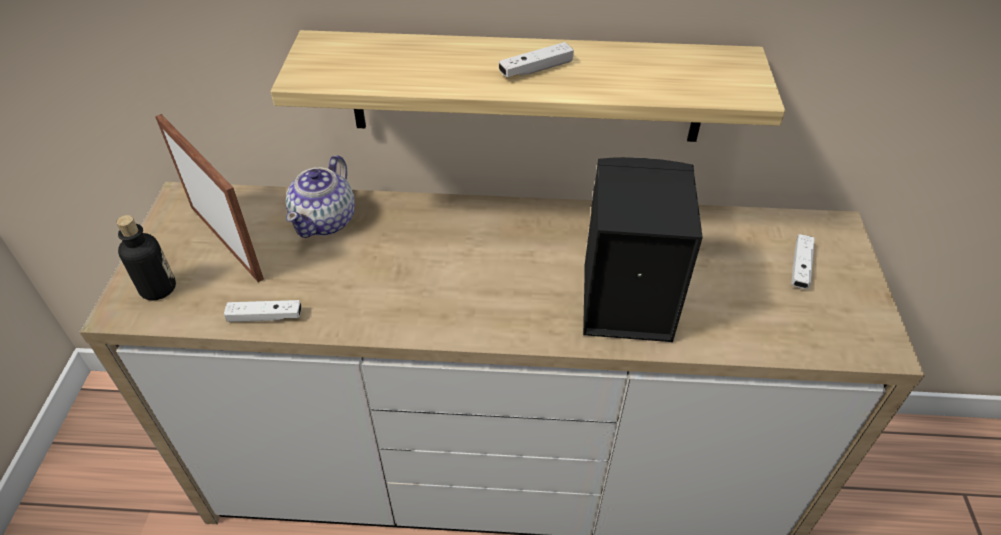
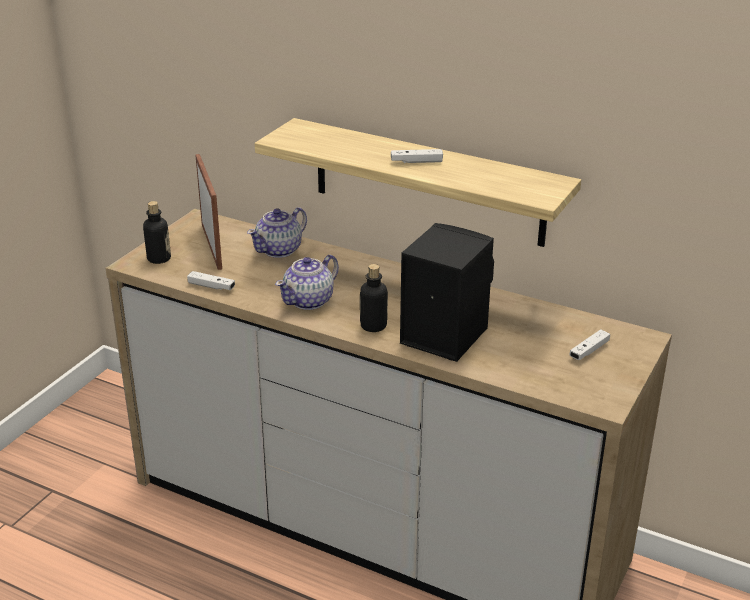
camera: 25 degrees right, 15 degrees down
(418, 298) = (309, 301): none -> teapot
(529, 314) = (373, 326): none -> bottle

